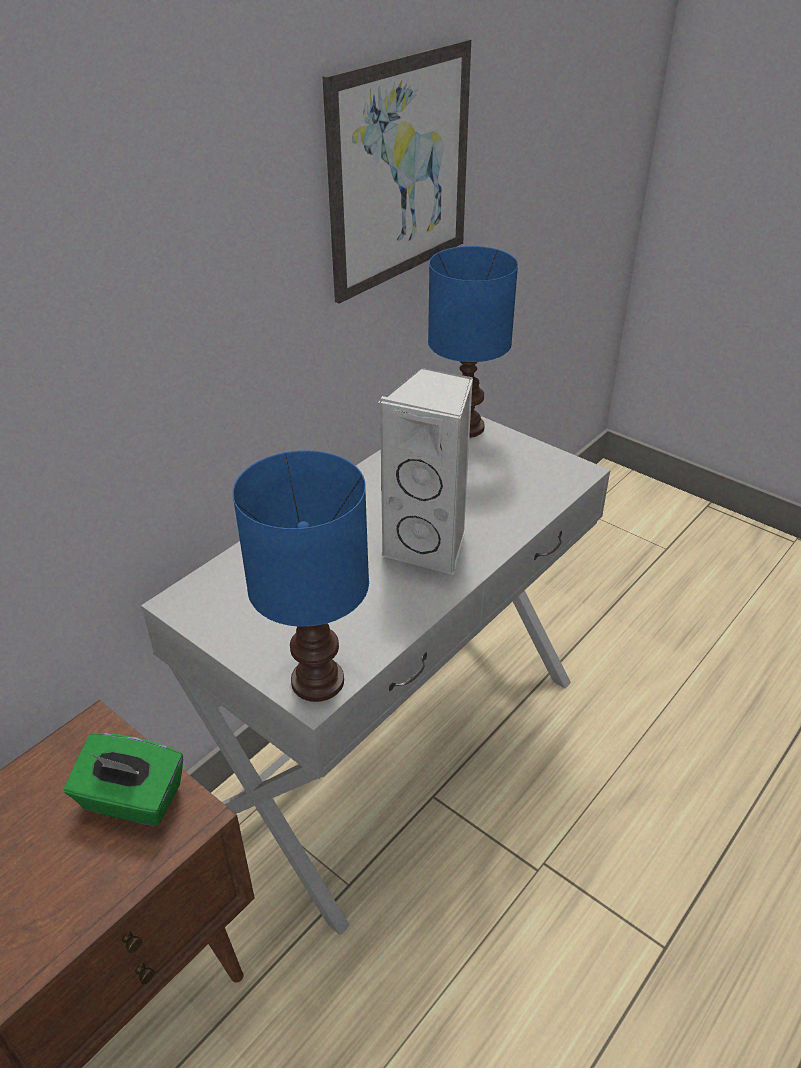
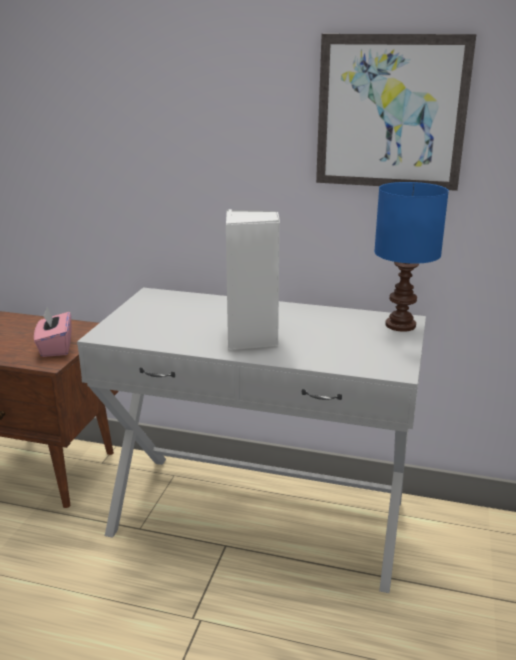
camera: 65 degrees right, 15 degrees down
(132, 800) = (55, 347): green tissue box -> pink tissue box
(315, 681) = (112, 334): blue table lamp -> none

